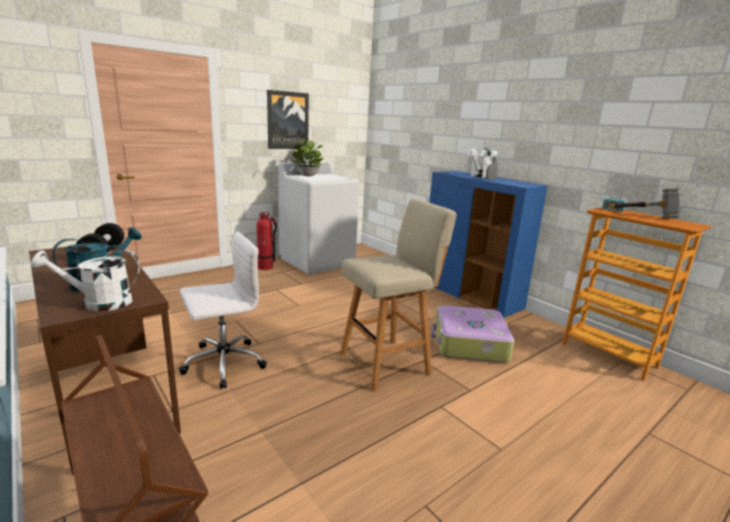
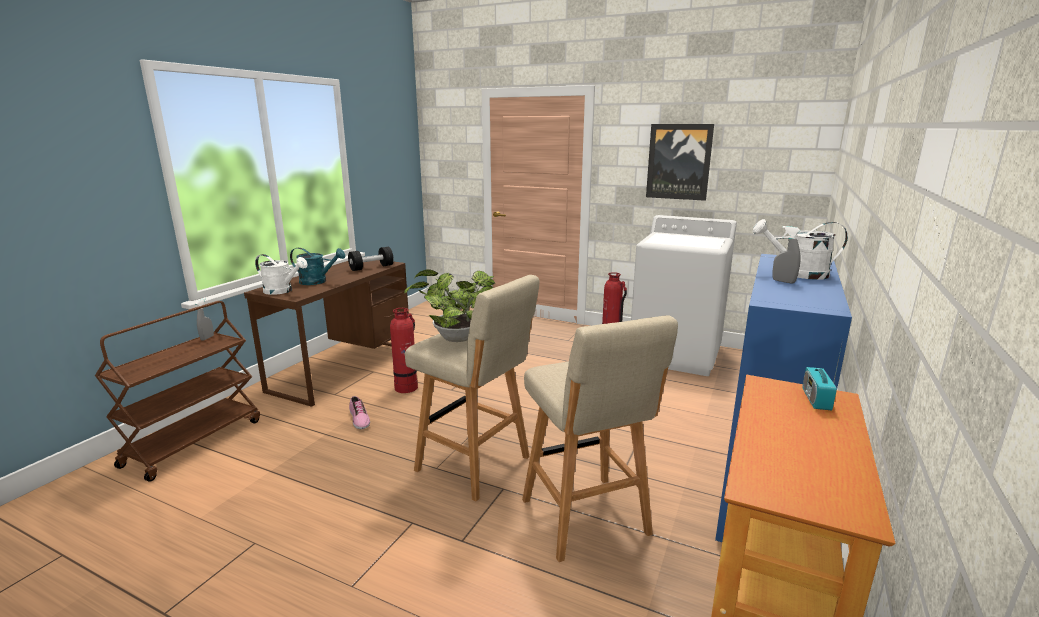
camera: 65 degrees right, 0 degrees up
(87, 407) = (207, 338): none -> grey spray bottle
(98, 303) = (282, 291): white watering can -> white watering can turned 150 degrees clockwise
(222, 363) = (407, 387): white office chair -> fire extinguisher
(252, 403) = (358, 419): none -> shoe
(307, 175) = (674, 236): potted plant -> potted plant (454, 339)
(469, 344) = (586, 519): suitcase -> beige stool
(643, 216) = (803, 433): hammer -> none

